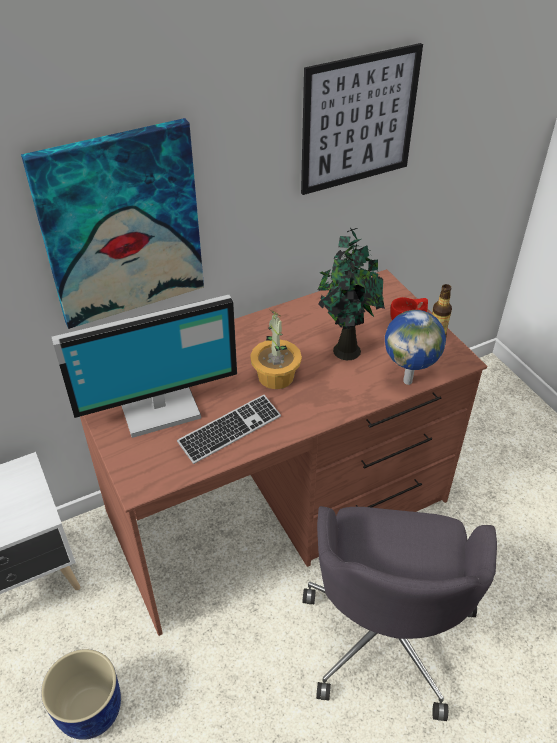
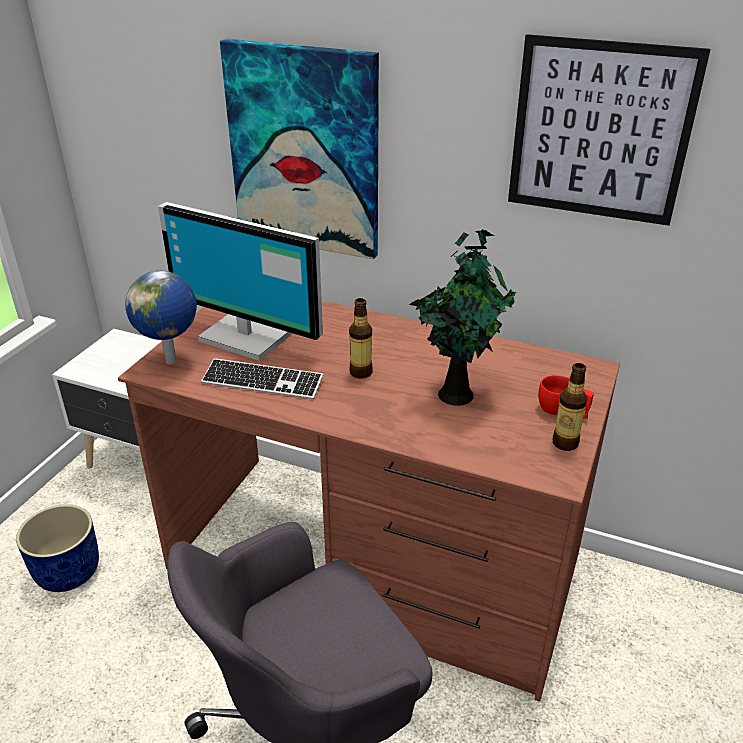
camera: 50 degrees right, 10 degrees down
(275, 376) = (361, 372): potted plant -> bottle
(408, 380) = (470, 453): globe -> globe (172, 361)

